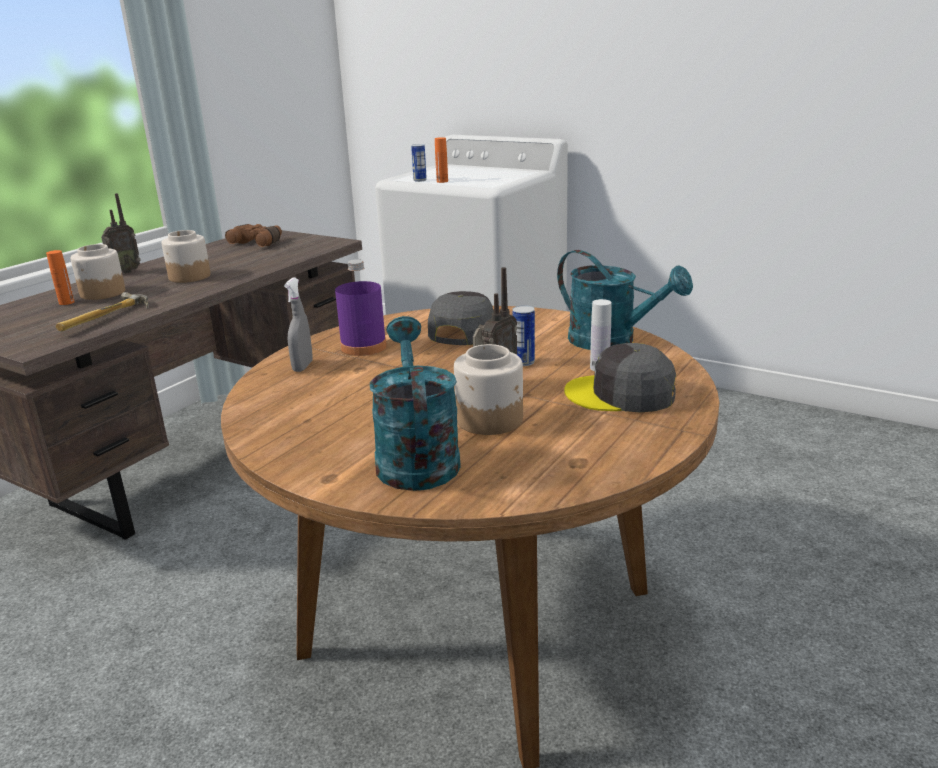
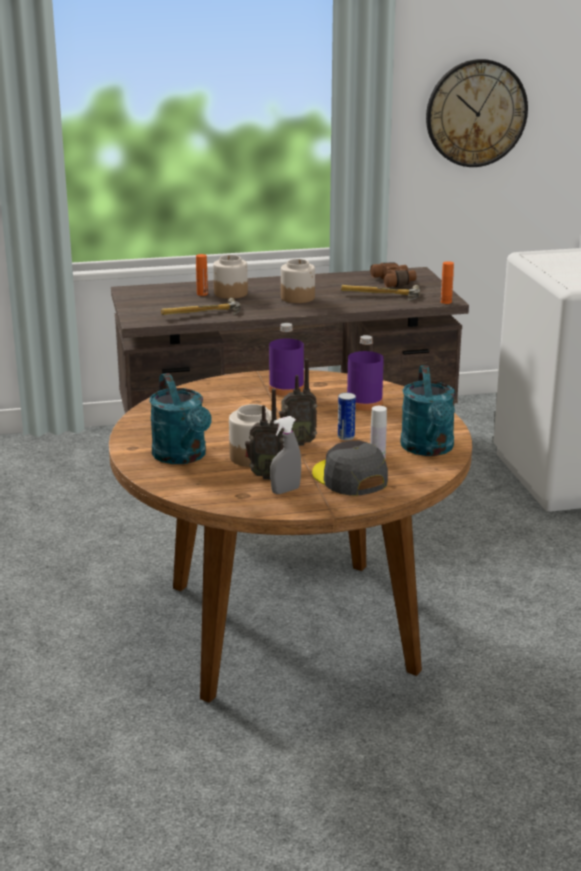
camera: 45 degrees right, 0 degrees up
(124, 272) = (270, 279): radio -> radio (266, 476)
(257, 64) = (476, 113): none -> wall clock
(271, 254) = (381, 296): none -> hammer
(302, 366) = (232, 387): grey spray bottle -> grey spray bottle (285, 490)
(415, 457) = (183, 457): turquoise watering can -> turquoise watering can turned 120 degrees clockwise
(420, 180) = (540, 262): can -> none
(442, 181) = (553, 269): orange bottle -> orange bottle (446, 302)
(465, 330) = (364, 403): grey cap -> purple bottle

